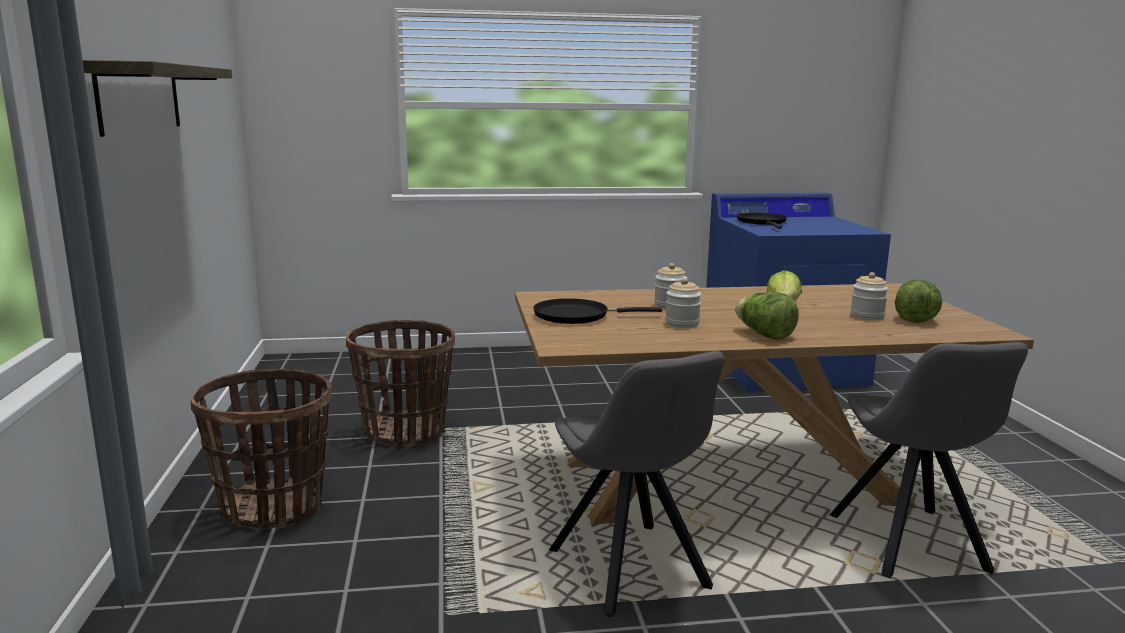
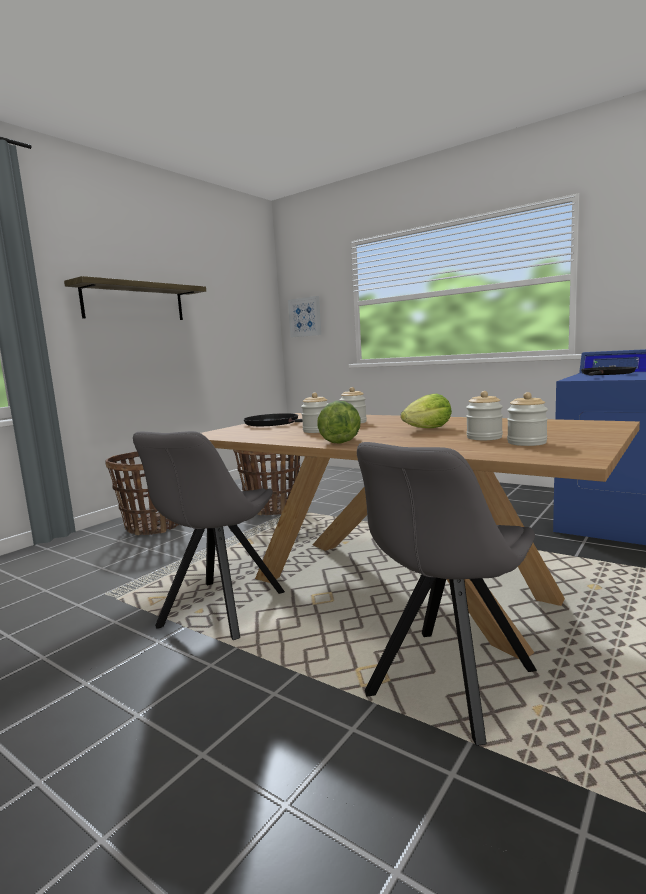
camera: 45 degrees right, 5 degrees down
(299, 115) = (305, 317): none -> picture
(915, 318) = (526, 443): lettuce -> jar

